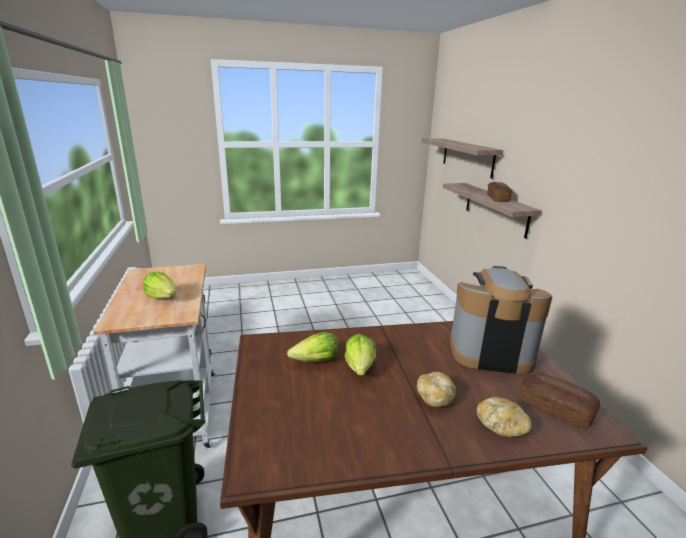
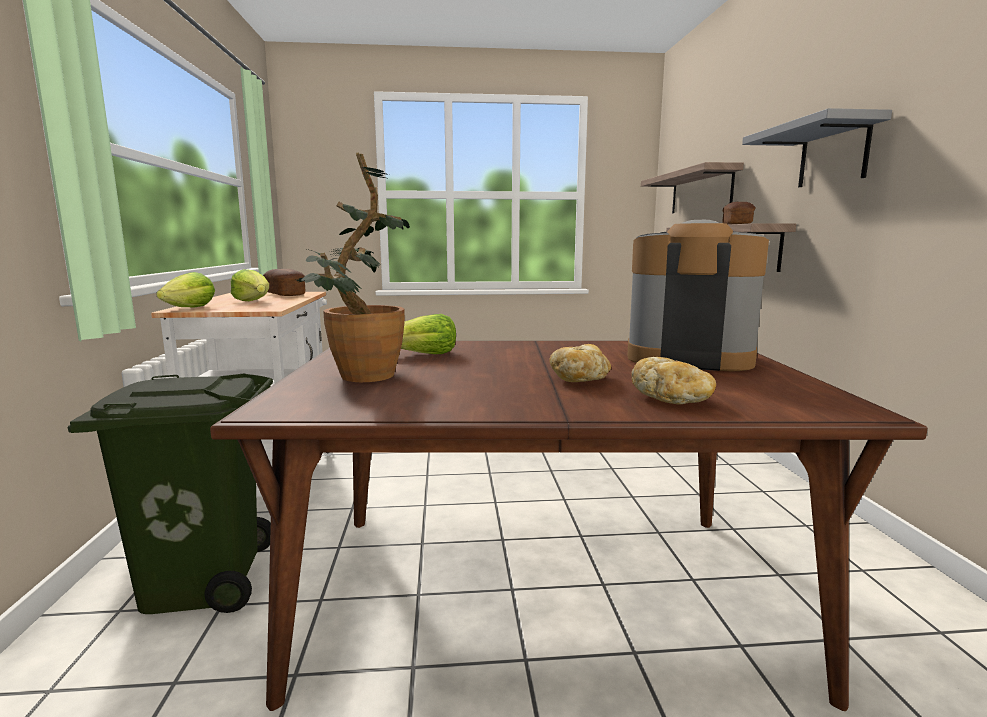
camera: 10 degrees right, 10 degrees down
(289, 410) = (359, 379): none -> potted plant
(360, 367) = (483, 360): lettuce -> lettuce (190, 308)
(555, 409) = (771, 393): bread -> bread (285, 294)
(572, 173) = (833, 154): none -> grey shelf

